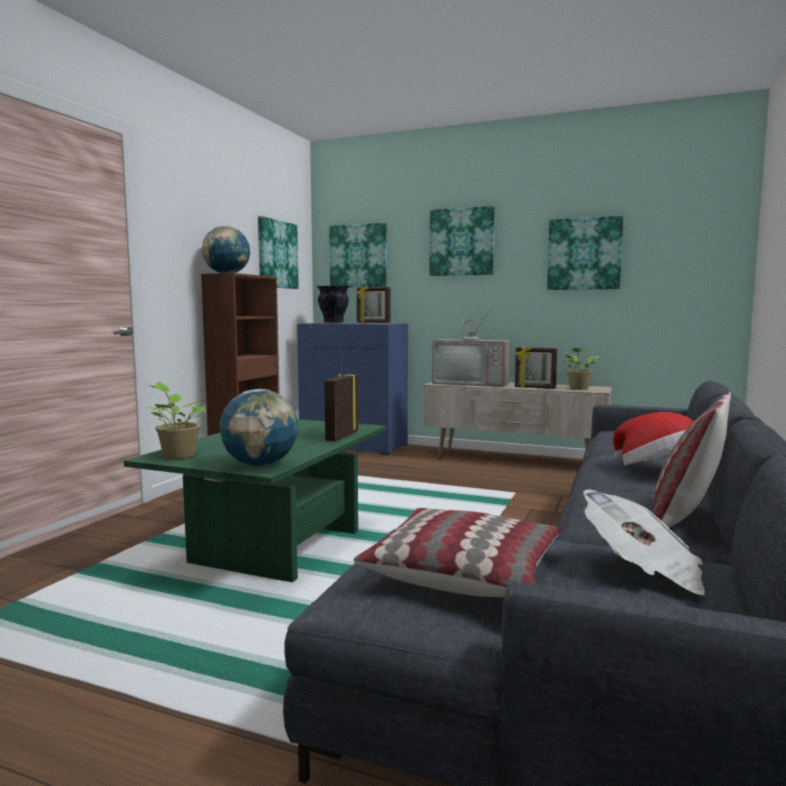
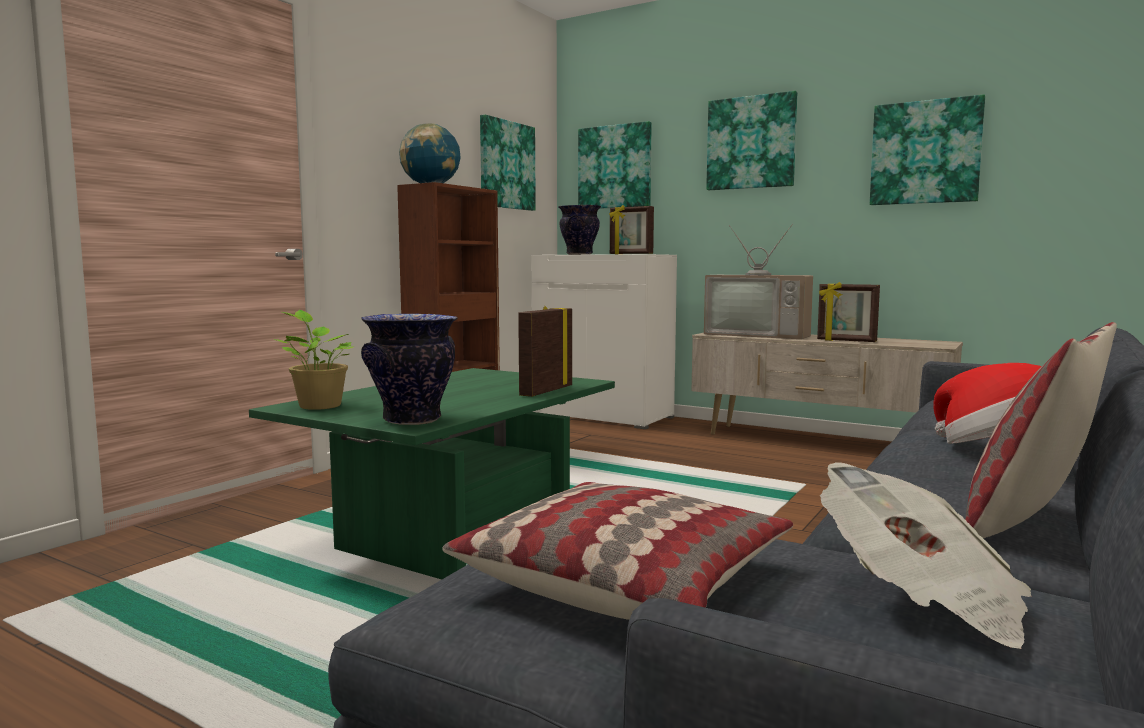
camera: 10 degrees right, 0 degrees up
(260, 464) = (413, 420): globe -> vase
(355, 446) = (604, 416): blue cabinet -> white cabinet
(578, 388) = (910, 343): potted plant -> none

